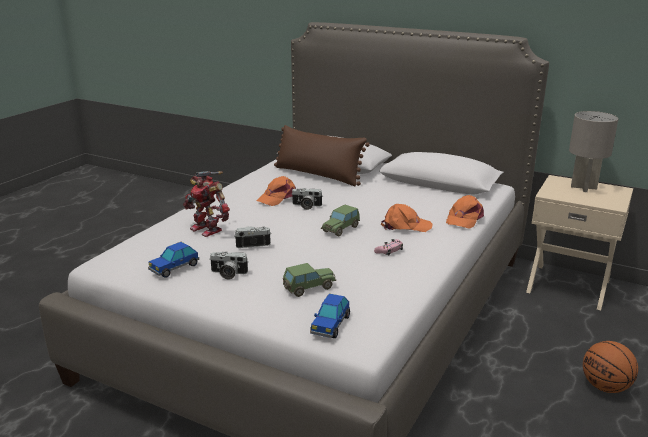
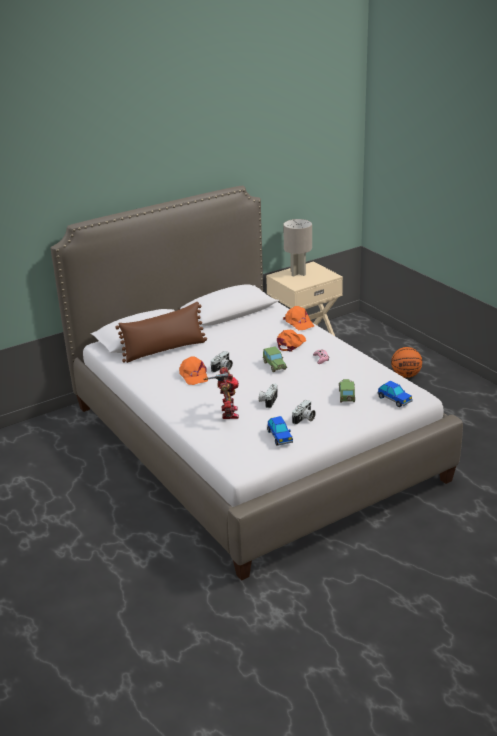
camera: 60 degrees left, 5 degrees up
(208, 229) = (227, 413): toy robot -> toy robot turned 75 degrees counterclockwise

